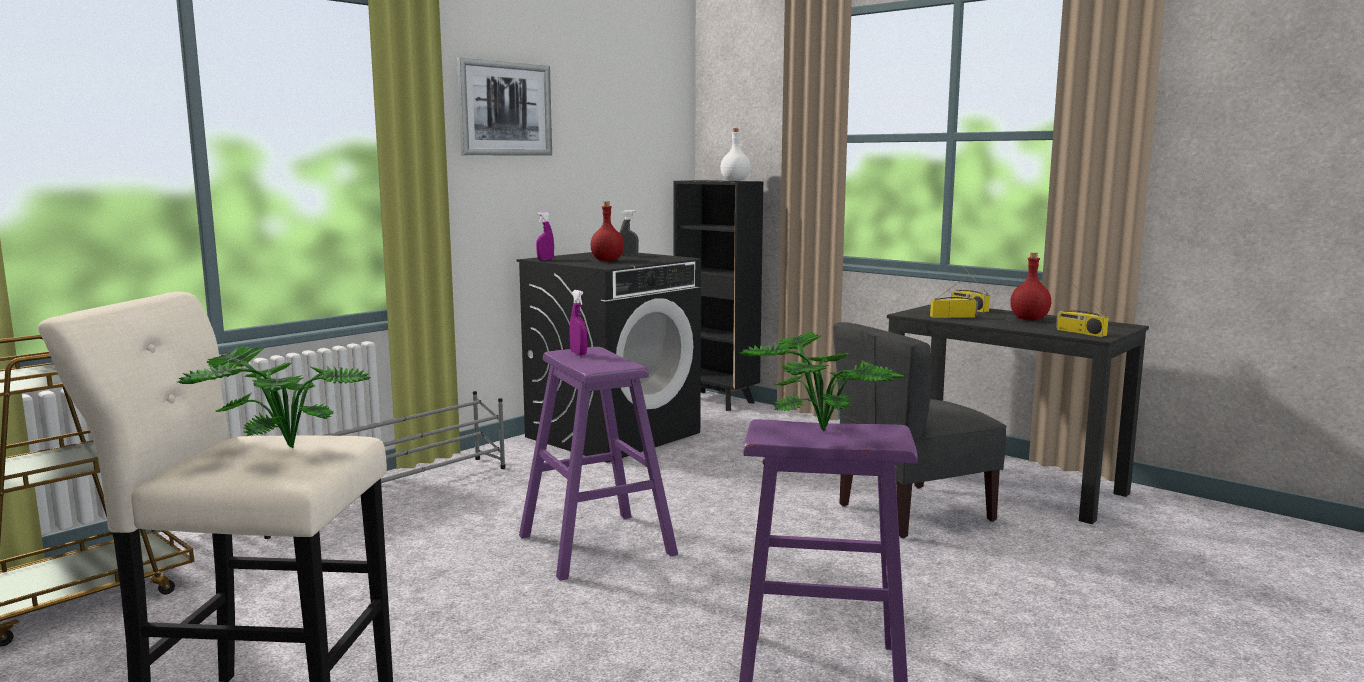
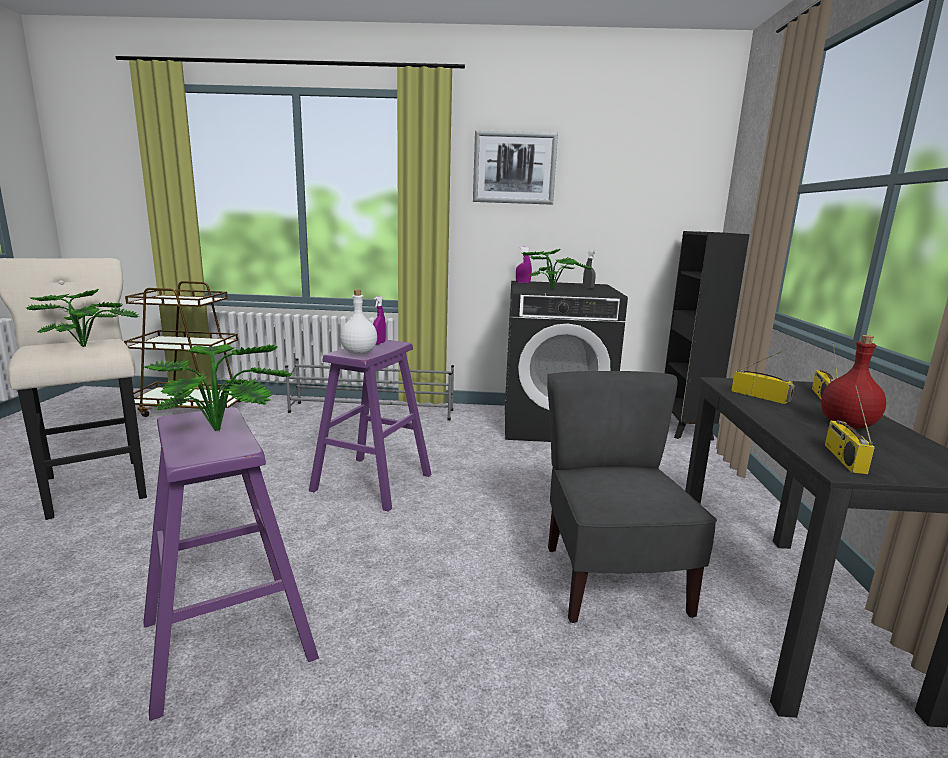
camera: 50 degrees right, 5 degrees up
(607, 260) = (552, 288): red bottle -> potted plant
(734, 181) = (722, 232): white bottle -> white bottle (358, 353)
(913, 512) = (611, 580): grey chair -> grey chair turned 60 degrees clockwise

